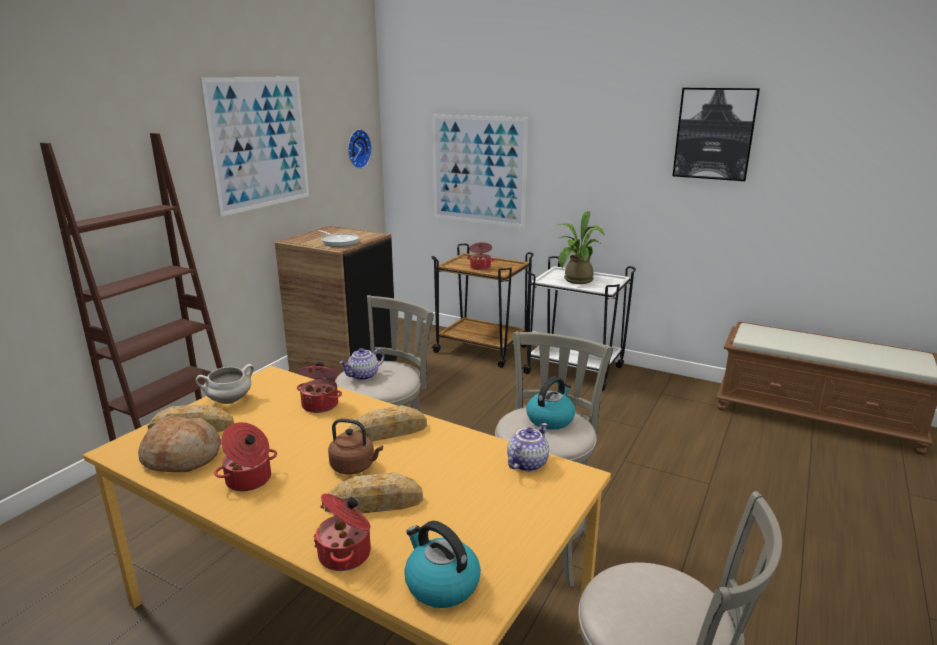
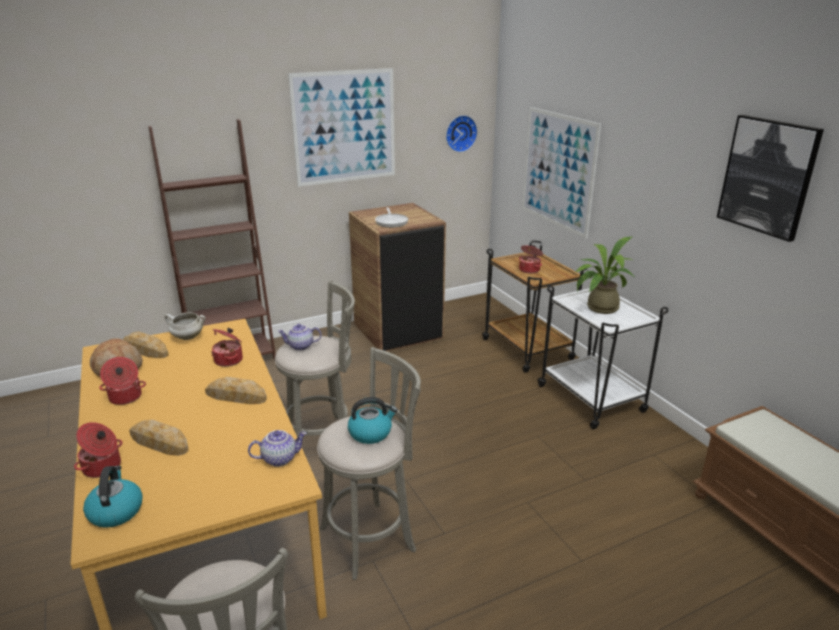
camera: 35 degrees right, 5 degrees up
(355, 467) = (184, 413): brown kettle -> none

